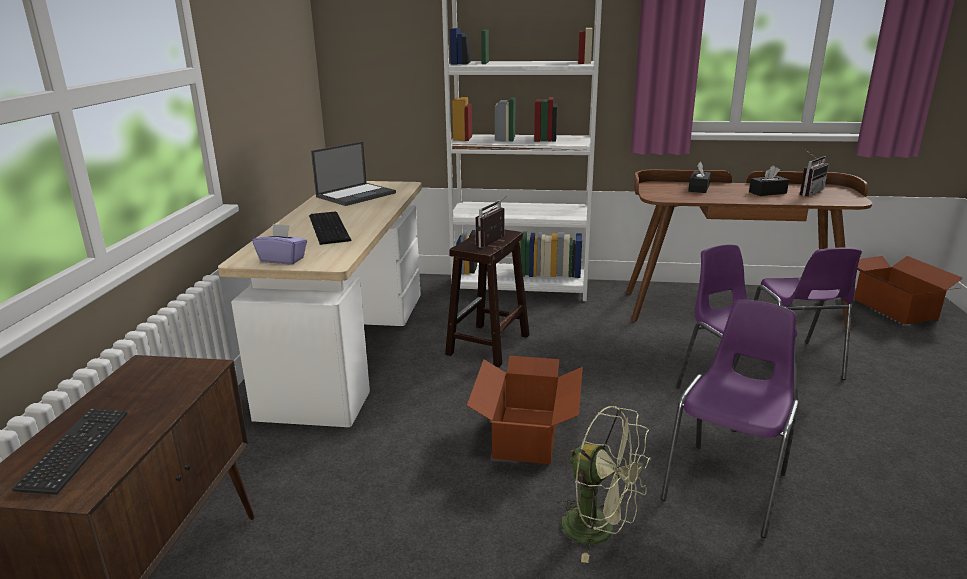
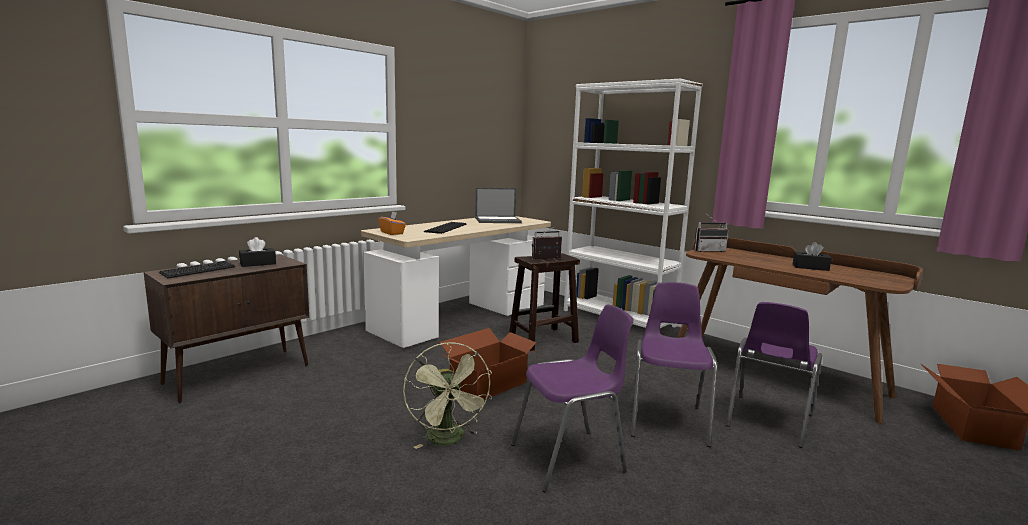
camera: 35 degrees right, 10 degrees down
(282, 259) = (392, 233): purple tissue box -> orange tissue box
(699, 188) = (751, 256): black tissue box -> black tissue box (258, 263)
(807, 192) = (853, 274): radio -> radio (708, 250)

